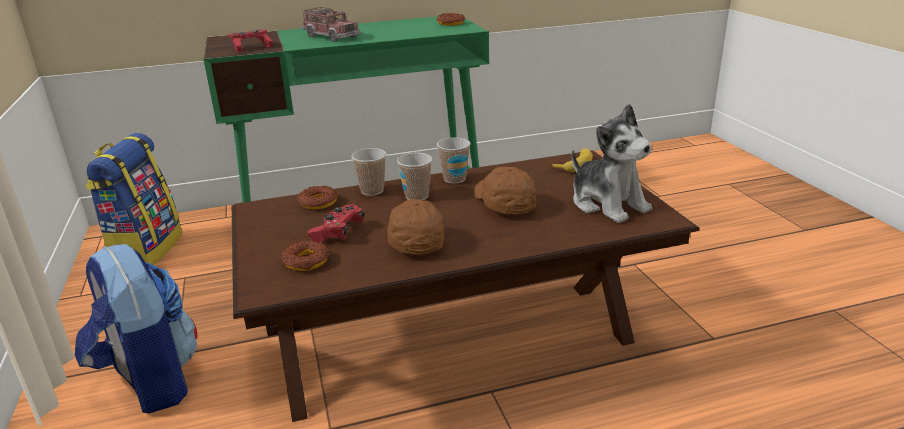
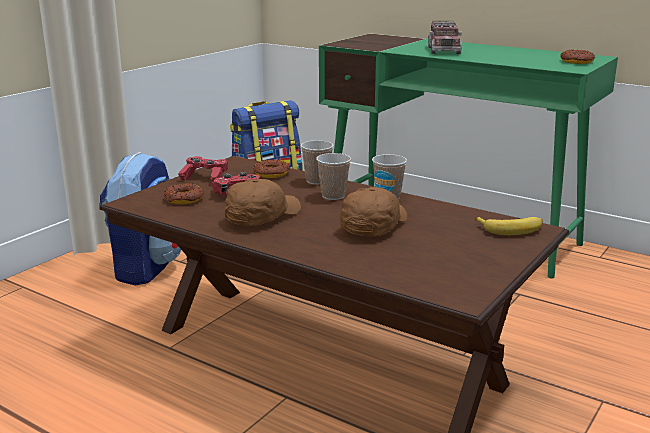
camera: 50 degrees right, 5 degrees down
(251, 47) = (367, 45): red game controller -> red game controller (205, 178)
(608, 204) = (450, 265): plush toy -> none

